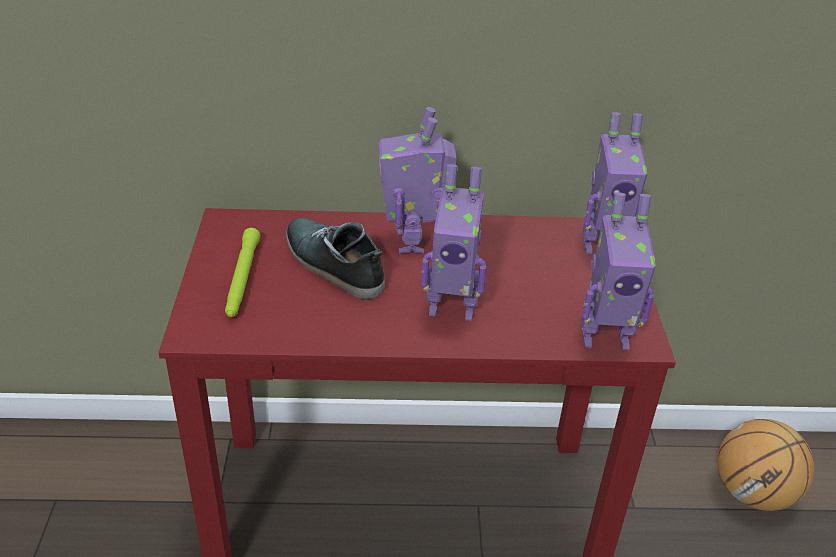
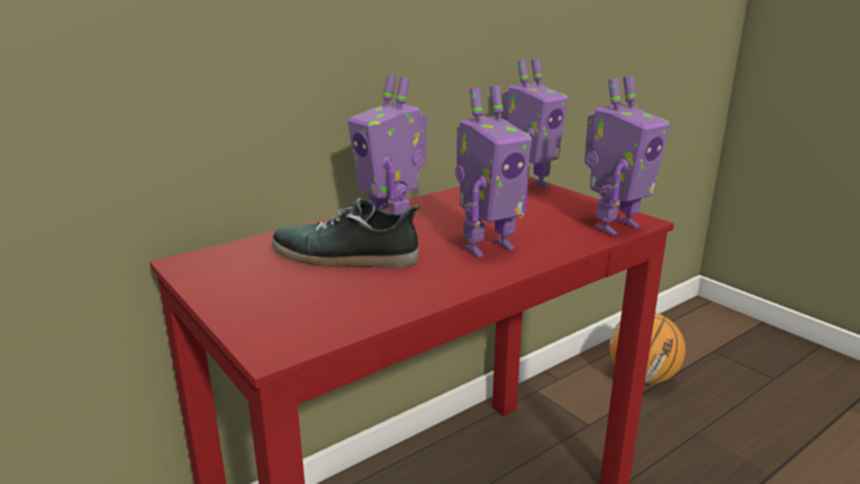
camera: 35 degrees left, 15 degrees down
(242, 279) = (269, 293): green flashlight -> none

